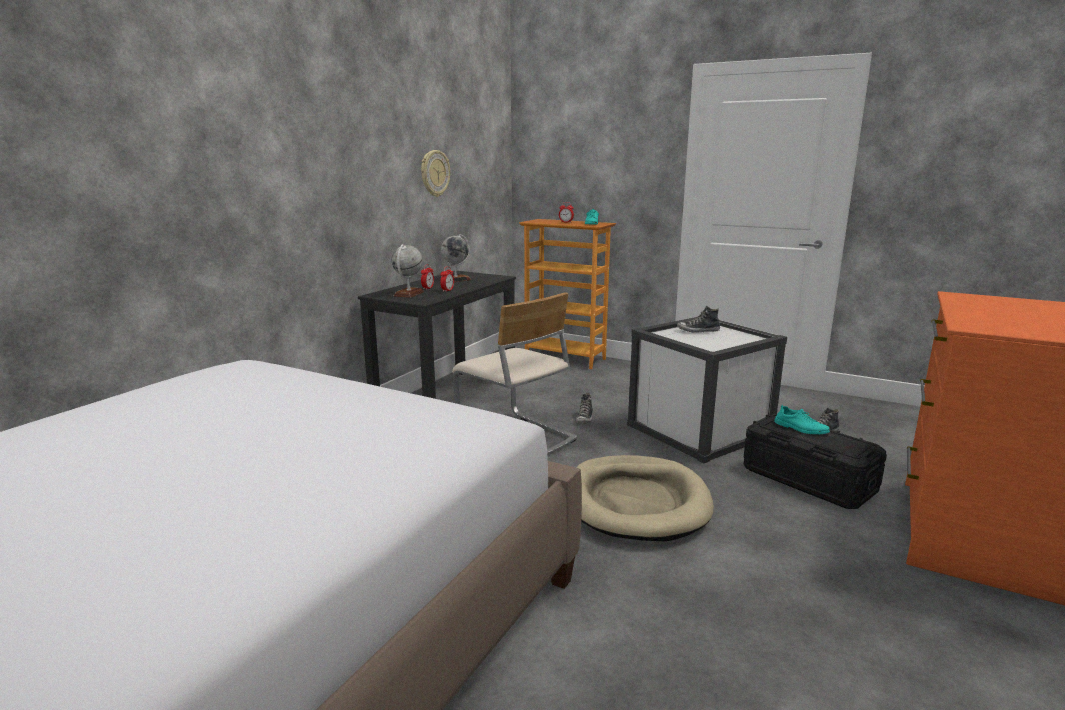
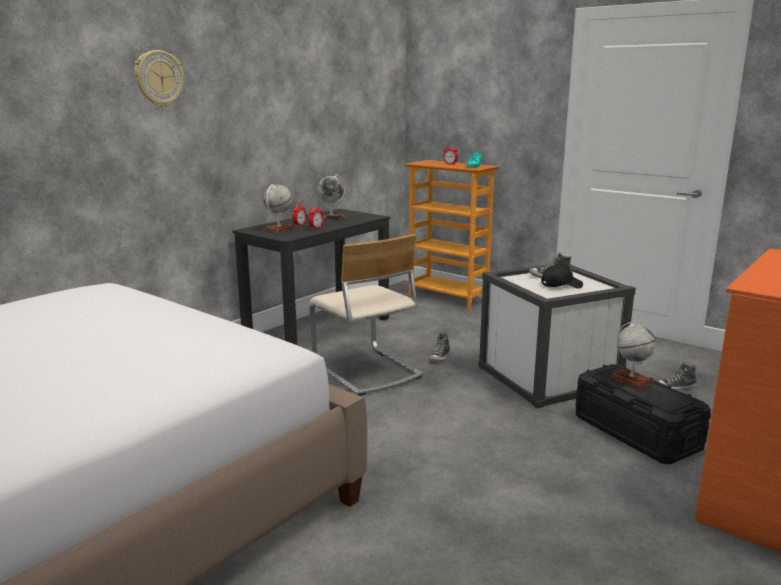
camera: 10 degrees right, 0 degrees up
(434, 173) = (317, 116): wall clock -> wall clock (159, 78)
(636, 502) = (453, 438): beige dog bed -> none
(714, 338) = (561, 285): none -> black cap
(801, 428) = (631, 380): turquoise shoe -> globe

